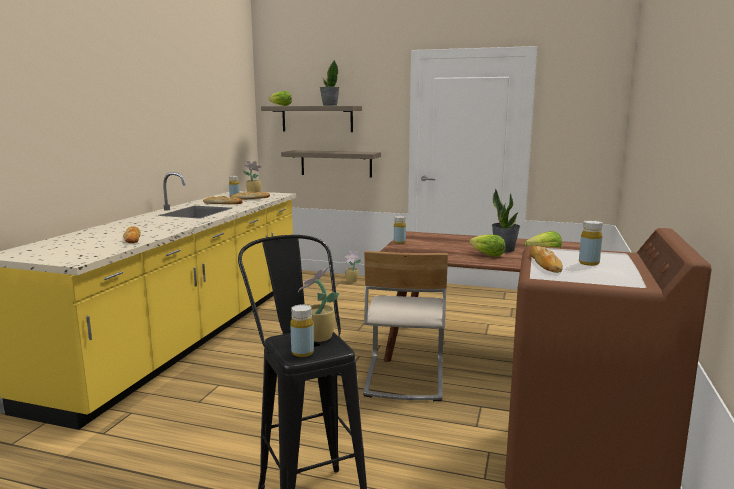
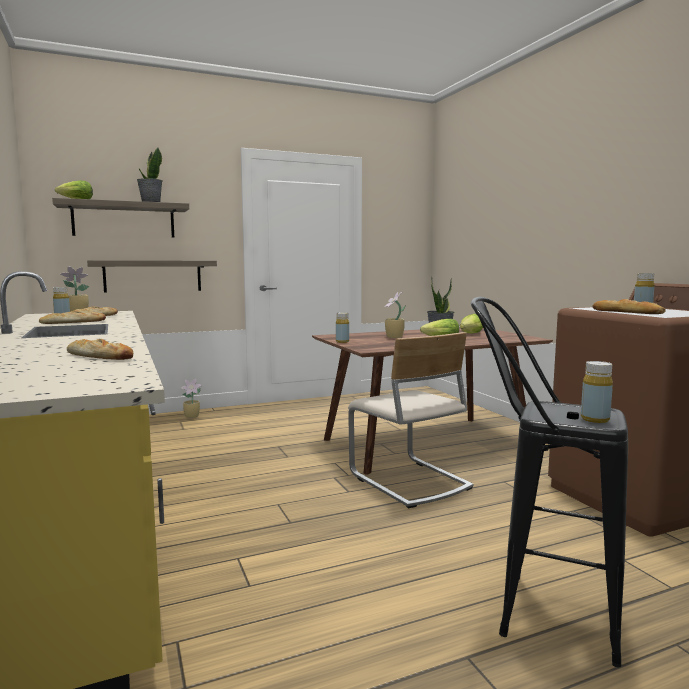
camera: 40 degrees left, 5 degrees down
(318, 338) = (559, 407): potted plant -> potted plant (394, 337)

